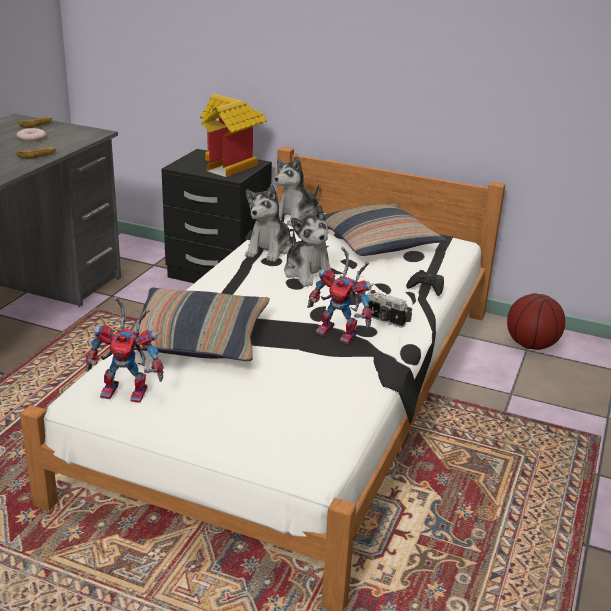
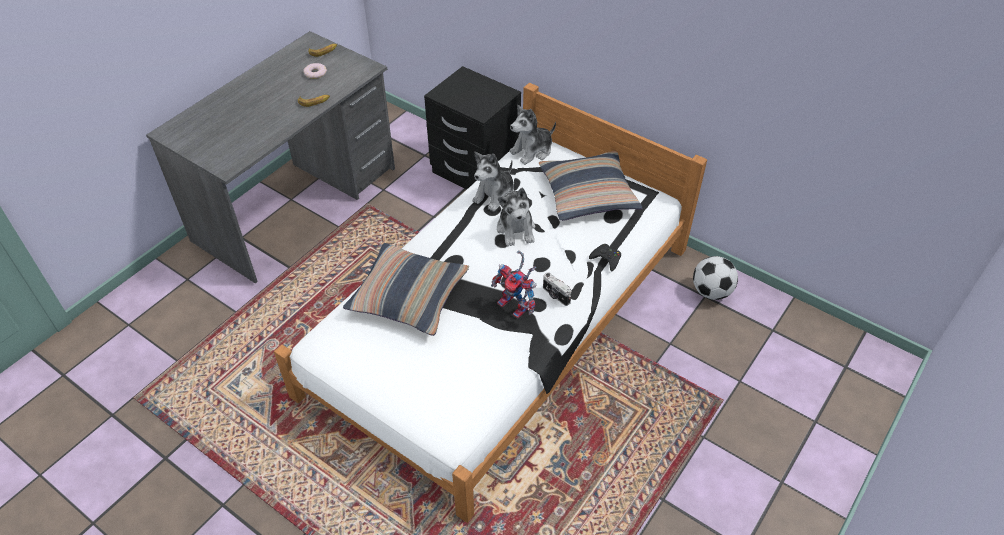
camera: 15 degrees right, 20 degrees up
(129, 391) = (347, 346): toy robot -> none
(232, 165) = (484, 96): toy house -> none
(531, 345) = (711, 292): basketball -> football

